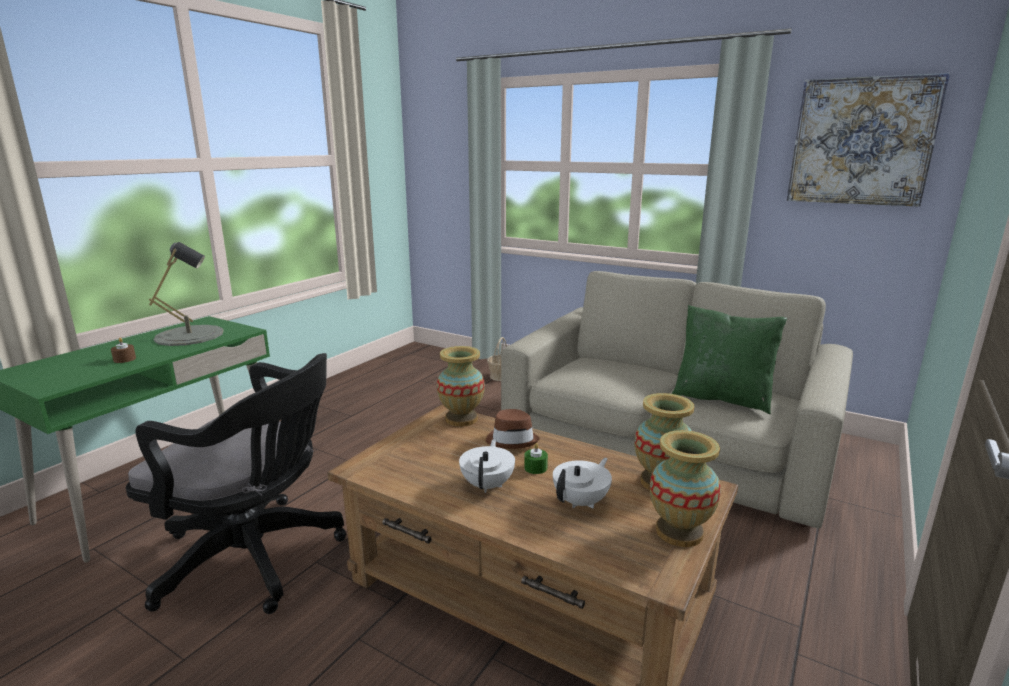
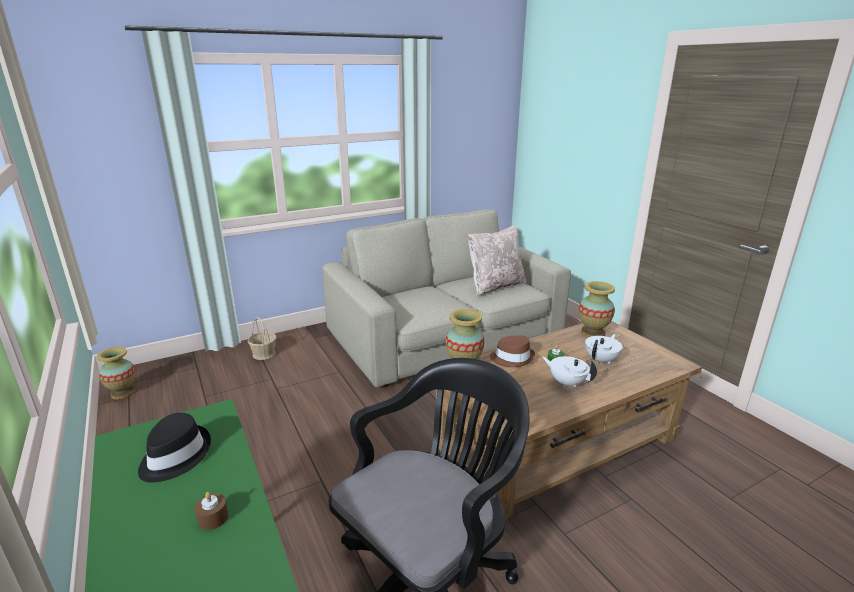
camera: 60 degrees left, 5 degrees up
(189, 335) = (174, 456): grey table lamp -> black hat
(581, 501) = (601, 360): white teapot -> white teapot turned 60 degrees clockwise
(679, 532) = (641, 345): vase -> vase (123, 393)
(722, 398) = (495, 286): green pillow -> beige pillow
(861, 142) = (475, 110): picture -> none

